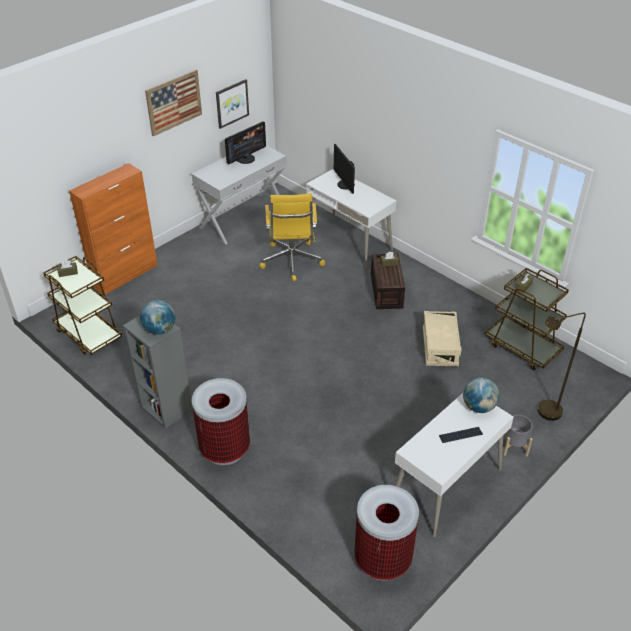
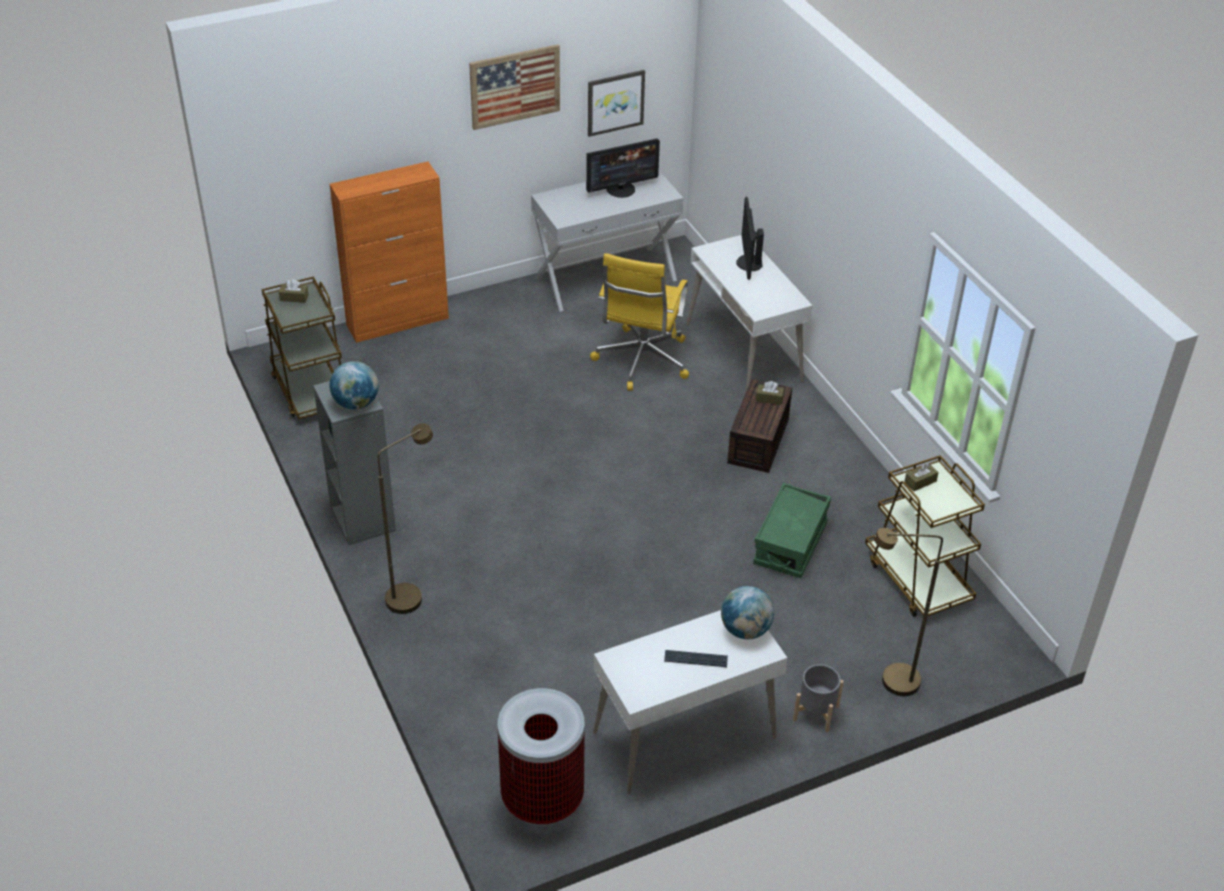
camera: 20 degrees right, 0 degrees up
(224, 449) = (411, 594): trash can -> brown floor lamp
(439, 347) = (790, 544): beige storage box -> green storage box

